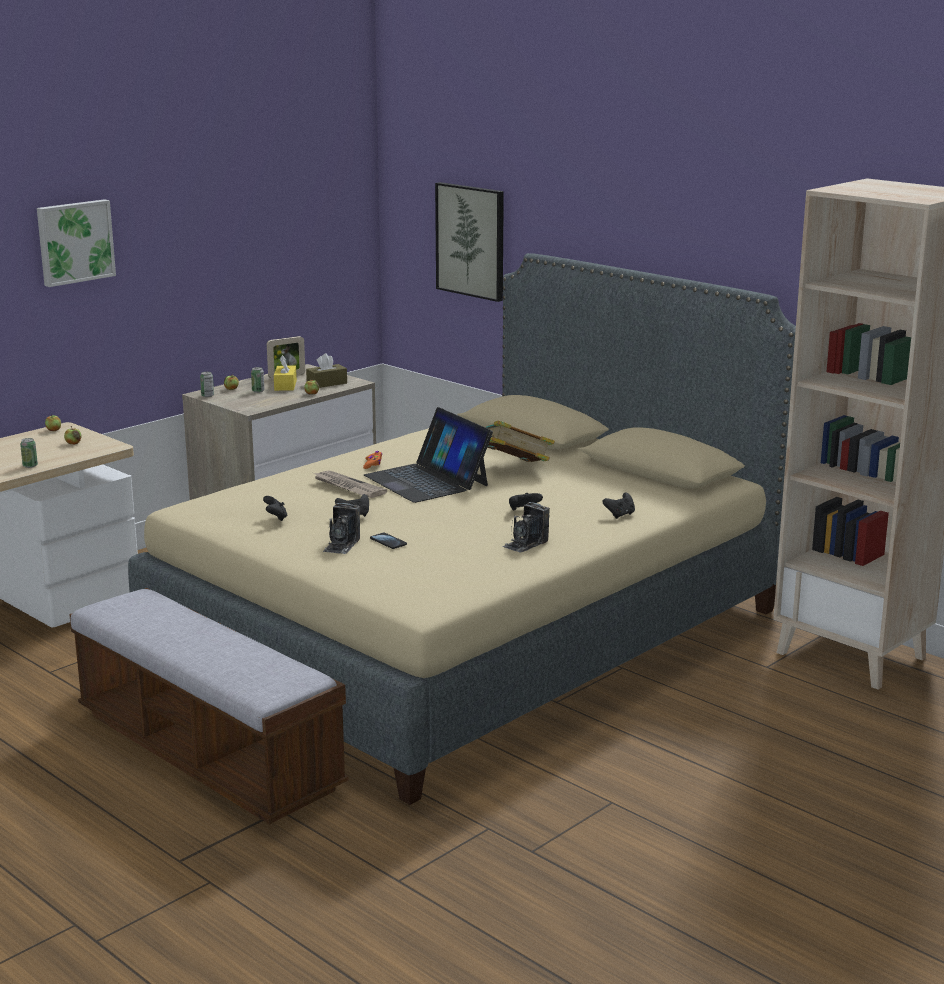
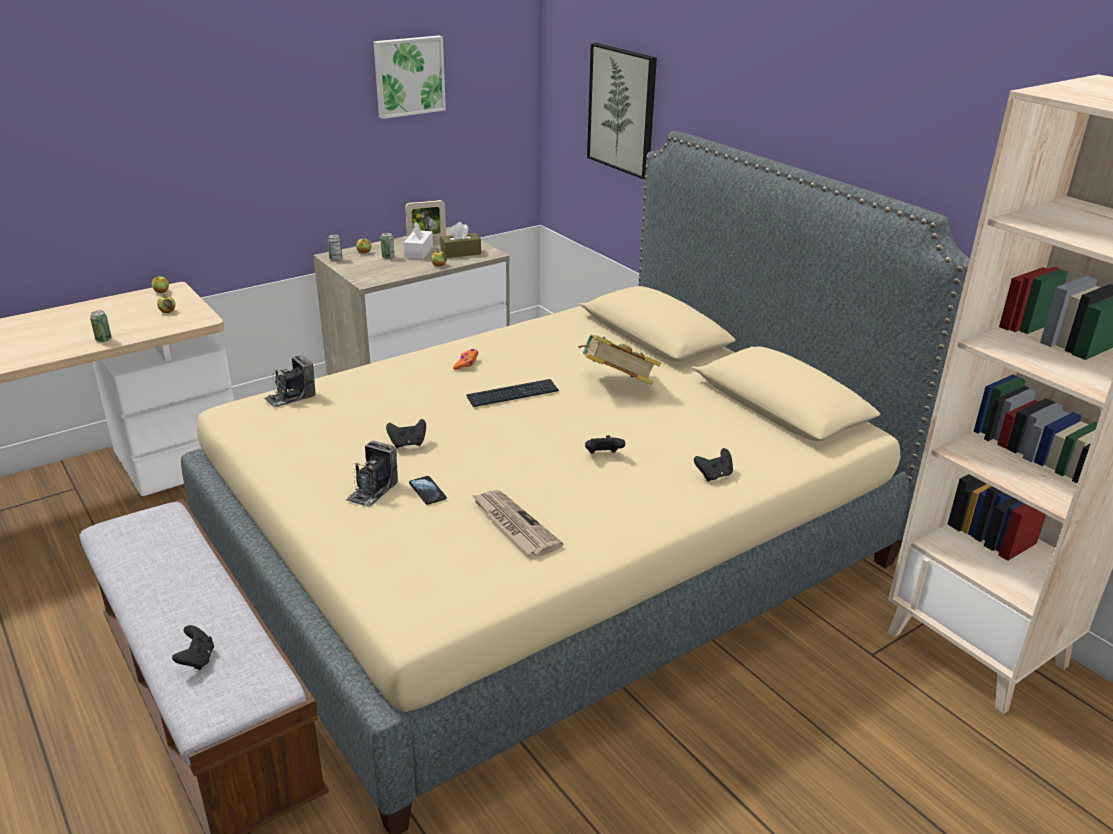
camera: 10 degrees right, 10 degrees up
(74, 242) = (181, 93): picture -> picture (408, 76)
(276, 518) = (320, 438): black game controller -> black game controller (197, 659)
(285, 385) = (419, 252): yellow tissue box -> white tissue box
(347, 487) = (422, 396): newspaper -> newspaper (514, 525)
(427, 480) = (513, 395): laptop -> keyboard
(525, 544) = (585, 514): camera -> camera (290, 397)

